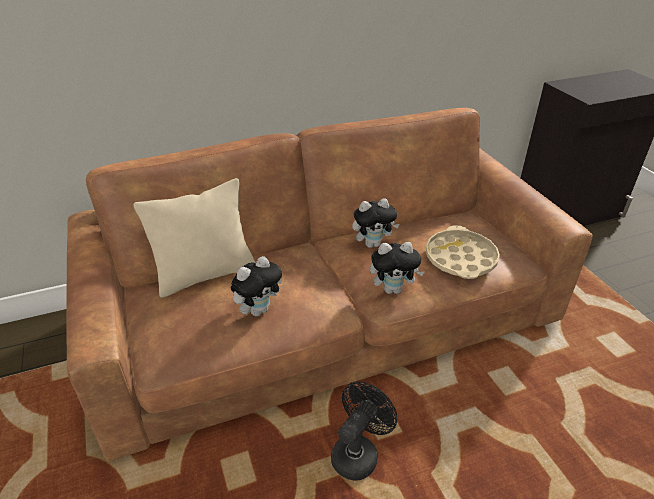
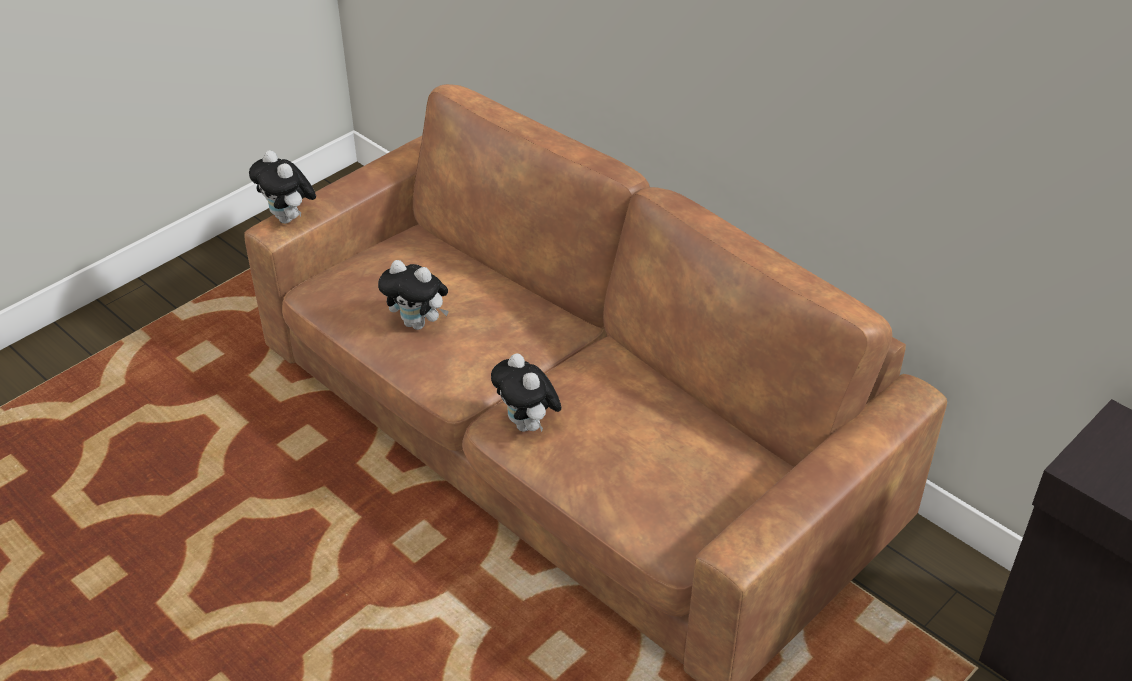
camera: 65 degrees right, 5 degrees up
(206, 274) = (463, 265): beige pillow -> none
(358, 453) = (368, 532): black fan -> none
(373, 244) = (620, 383): plush toy -> plush toy (289, 219)
(460, 258) = (629, 472): beige tray -> none

